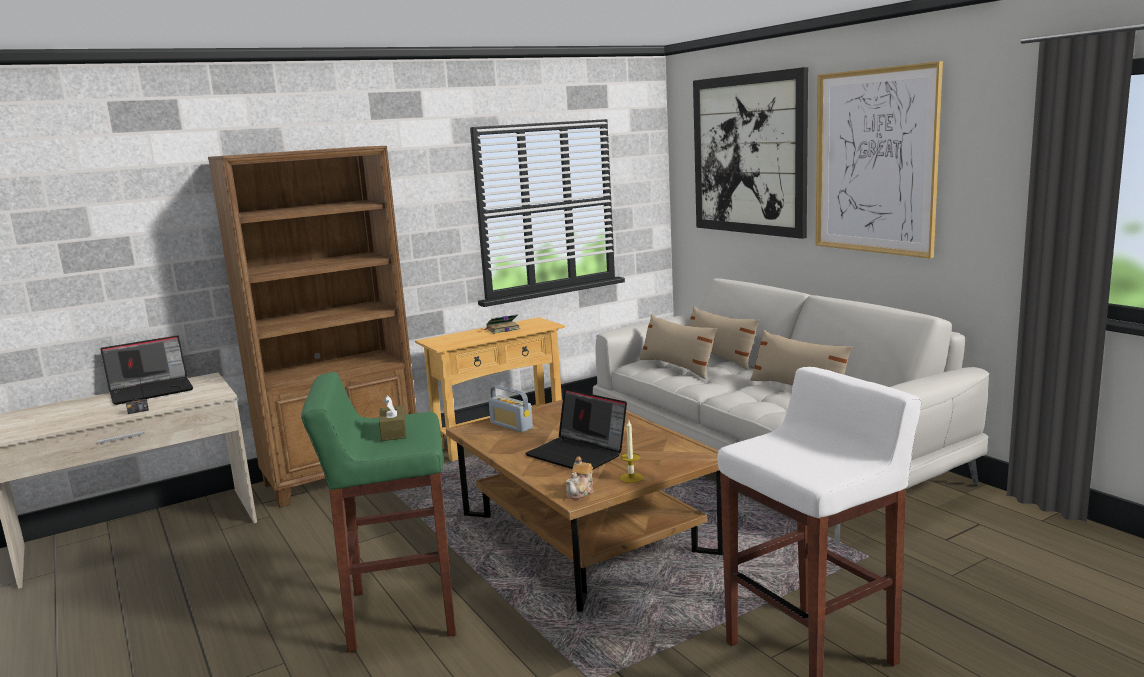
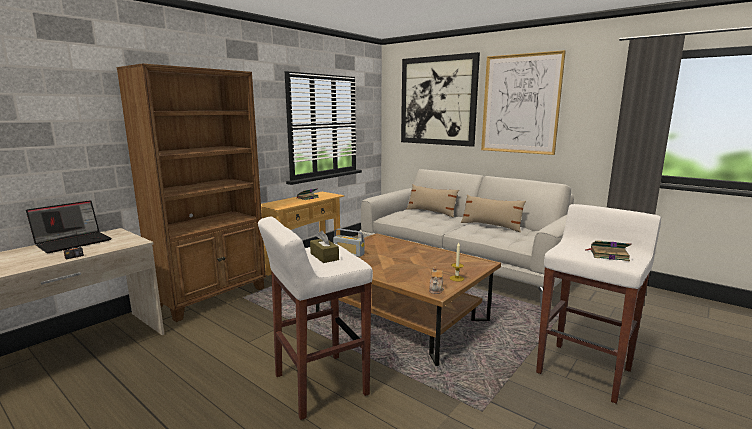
camera: 20 degrees left, 0 degrees up
(400, 613) = (319, 385): green stool -> white stool
(578, 454) = (409, 267): laptop -> none
(677, 367) = (413, 217): beige pillow -> none
(811, 459) = (608, 255): none -> book

